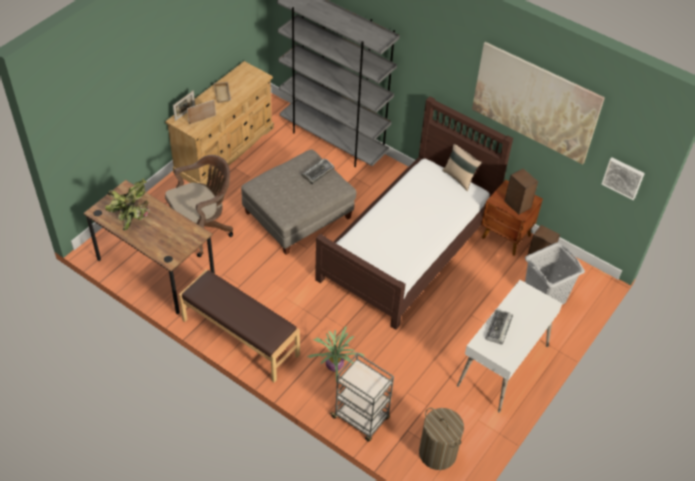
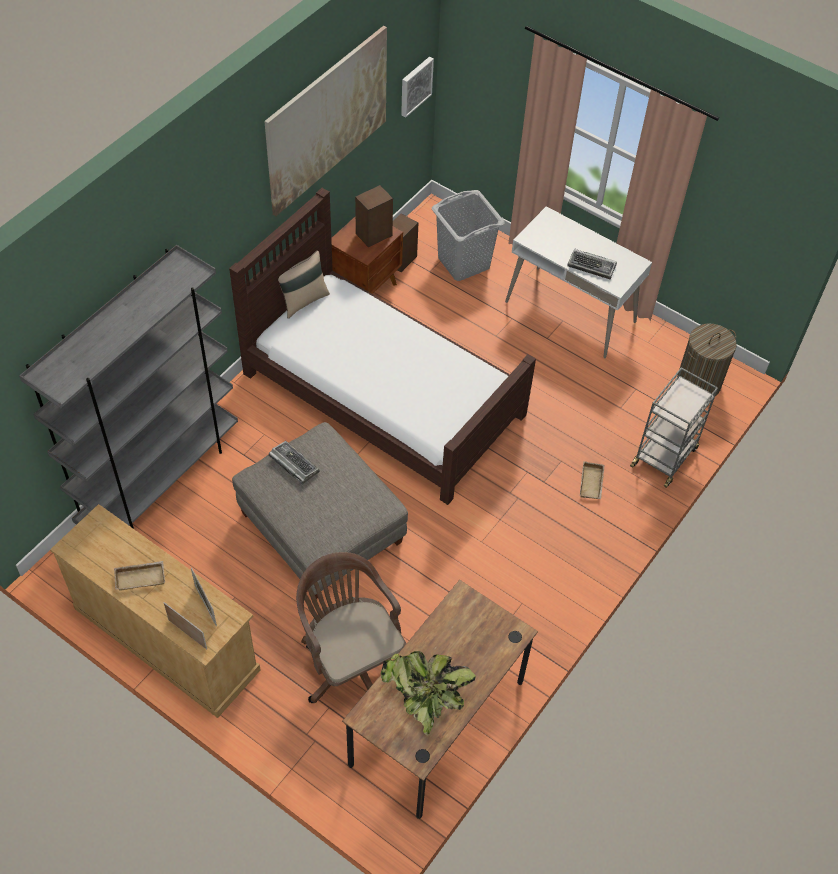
camera: 90 degrees left, 5 degrees up
(240, 338) = (557, 596): brown bench -> none
(334, 367) = (592, 483): potted plant -> beige tray

